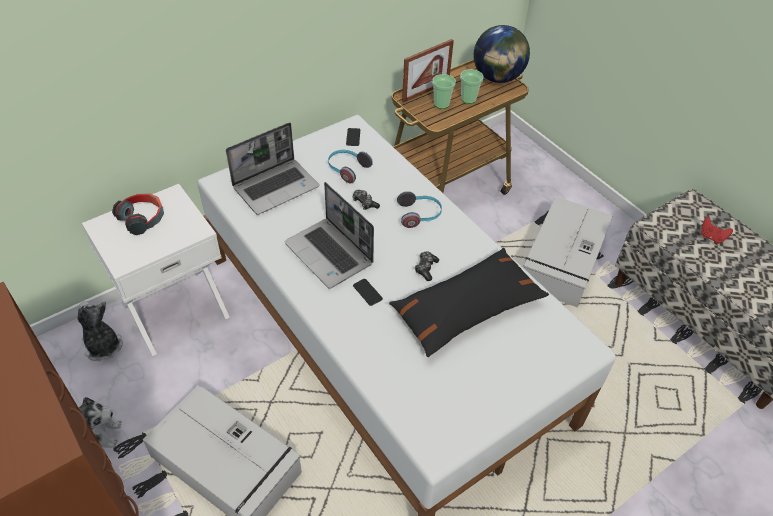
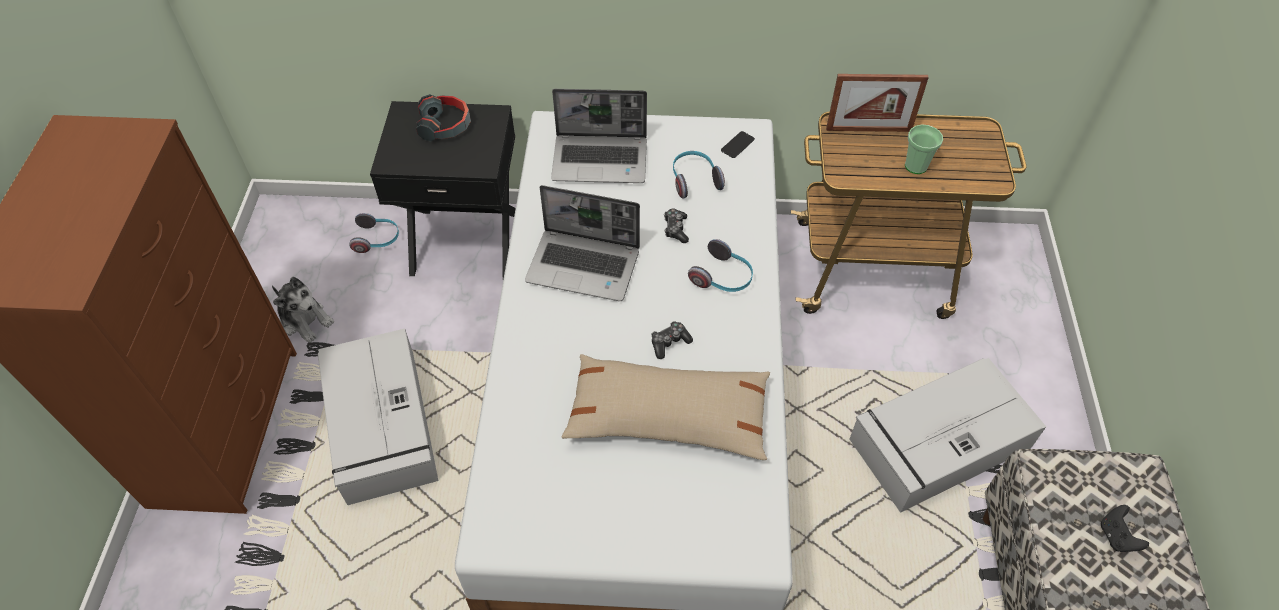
camera: 40 degrees right, 5 degrees up
(103, 346) = (377, 239): plush toy -> headphones
(174, 309) = (466, 240): white nightstand -> black nightstand
(330, 254) = (585, 266): laptop -> laptop turned 75 degrees counterclockwise
(367, 292) = (582, 330): phone -> none
(441, 104) = (873, 156): cup -> none
(466, 309) = (668, 416): black pillow -> beige pillow
(497, 78) = (984, 156): globe -> none
(711, 237) = (1116, 536): red game controller -> black game controller

